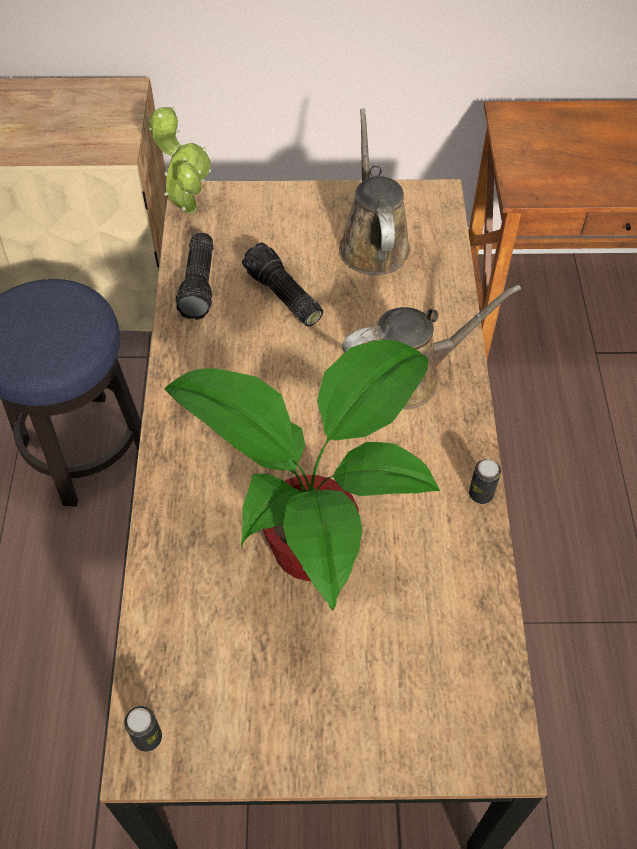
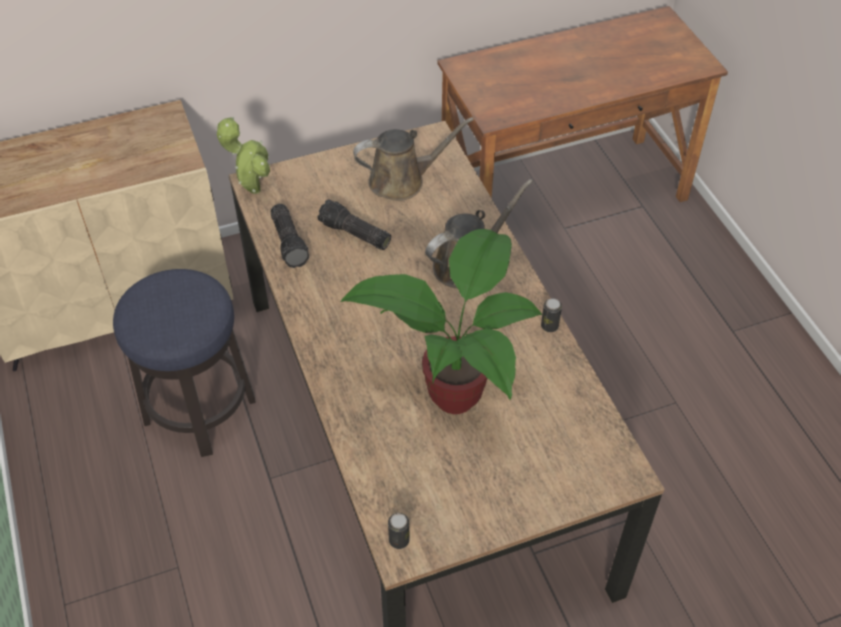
camera: 20 degrees left, 5 degrees down
(372, 243) = (402, 181): brown watering can -> brown watering can turned 105 degrees clockwise

